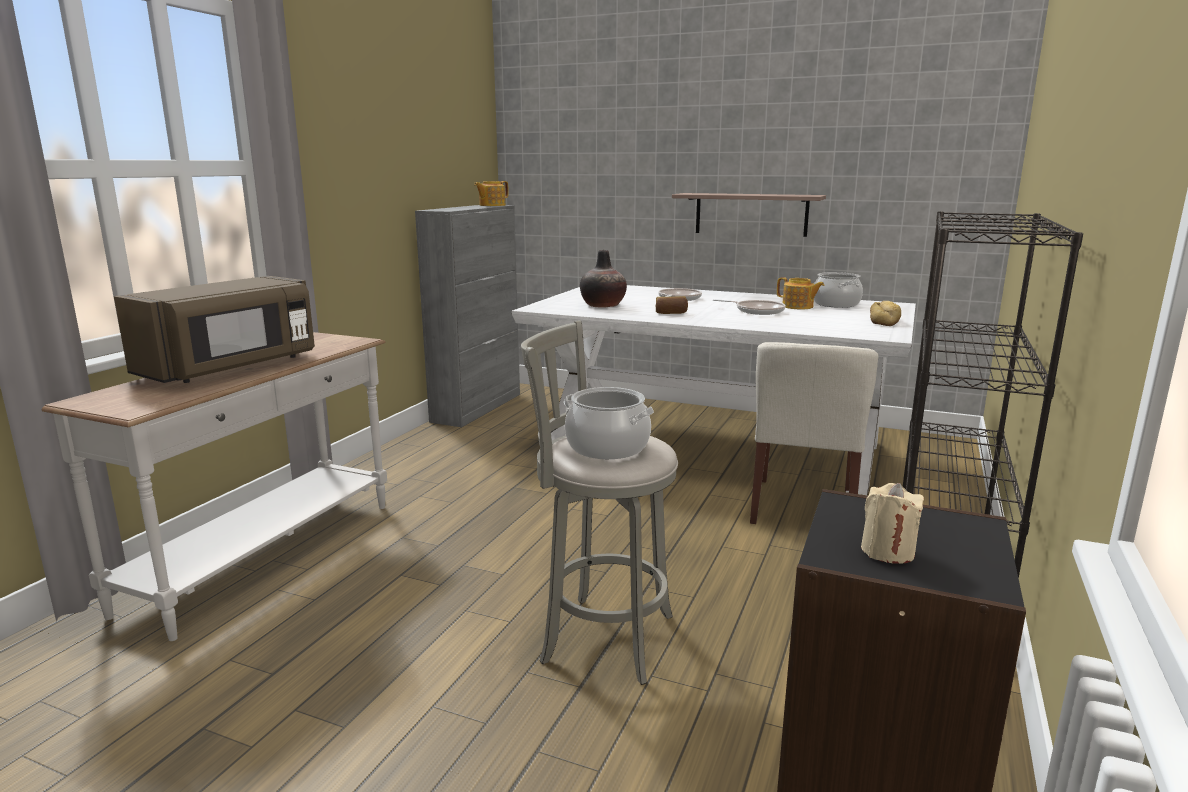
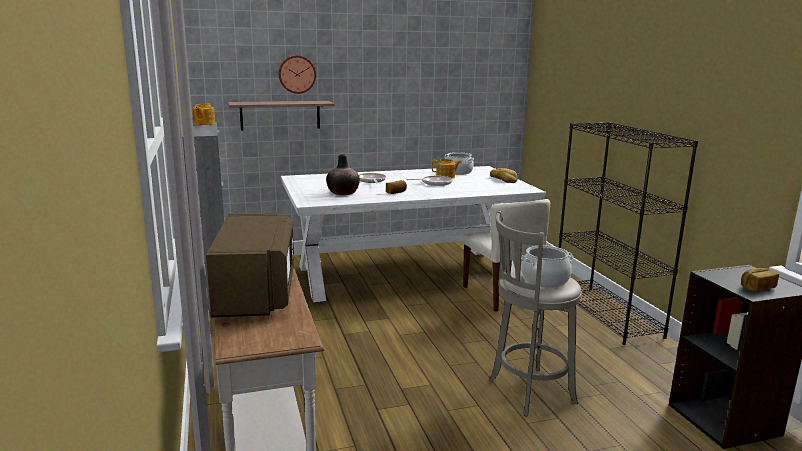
camera: 40 degrees left, 0 degrees up
(628, 147) = (297, 74): none -> wall clock
(751, 214) = (386, 118): shelf -> shelf (280, 115)
(887, 551) = (756, 287): beige candle -> bread

